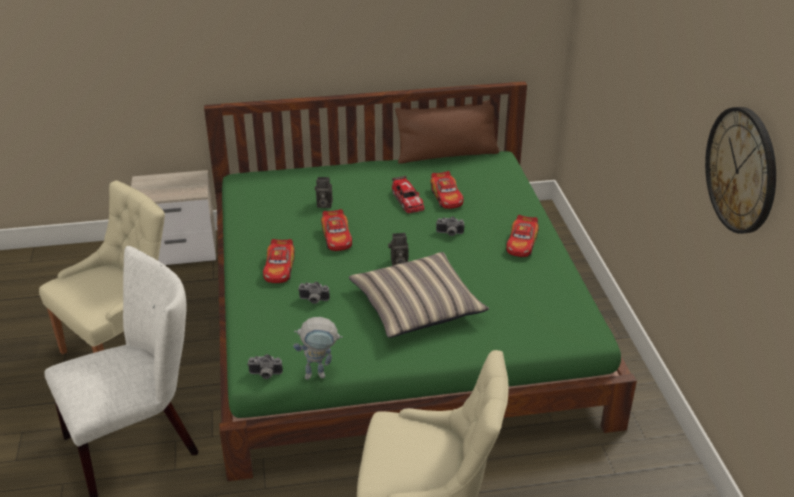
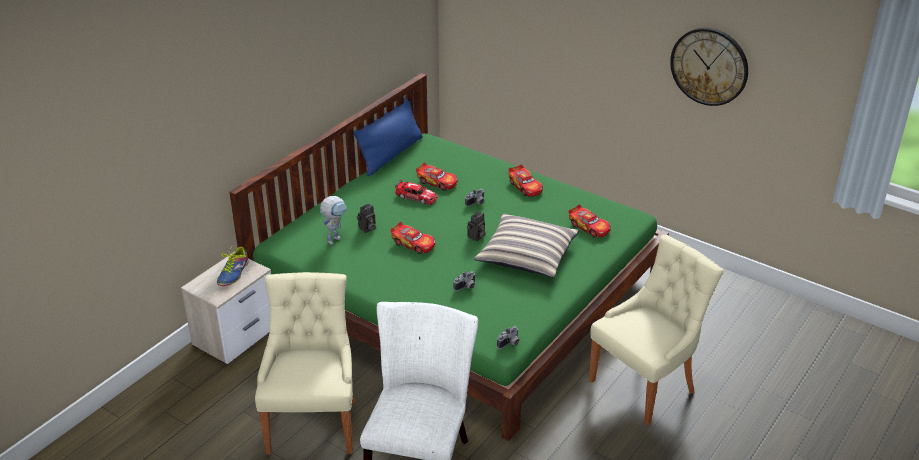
camera: 45 degrees left, 0 degrees up
(179, 185) = (233, 273): none -> shoe
(280, 268) = (411, 282): toy car -> toy car (589, 227)
(320, 373) = (538, 323): toy robot -> toy robot (335, 238)
(447, 155) = (391, 154): brown pillow -> blue pillow

